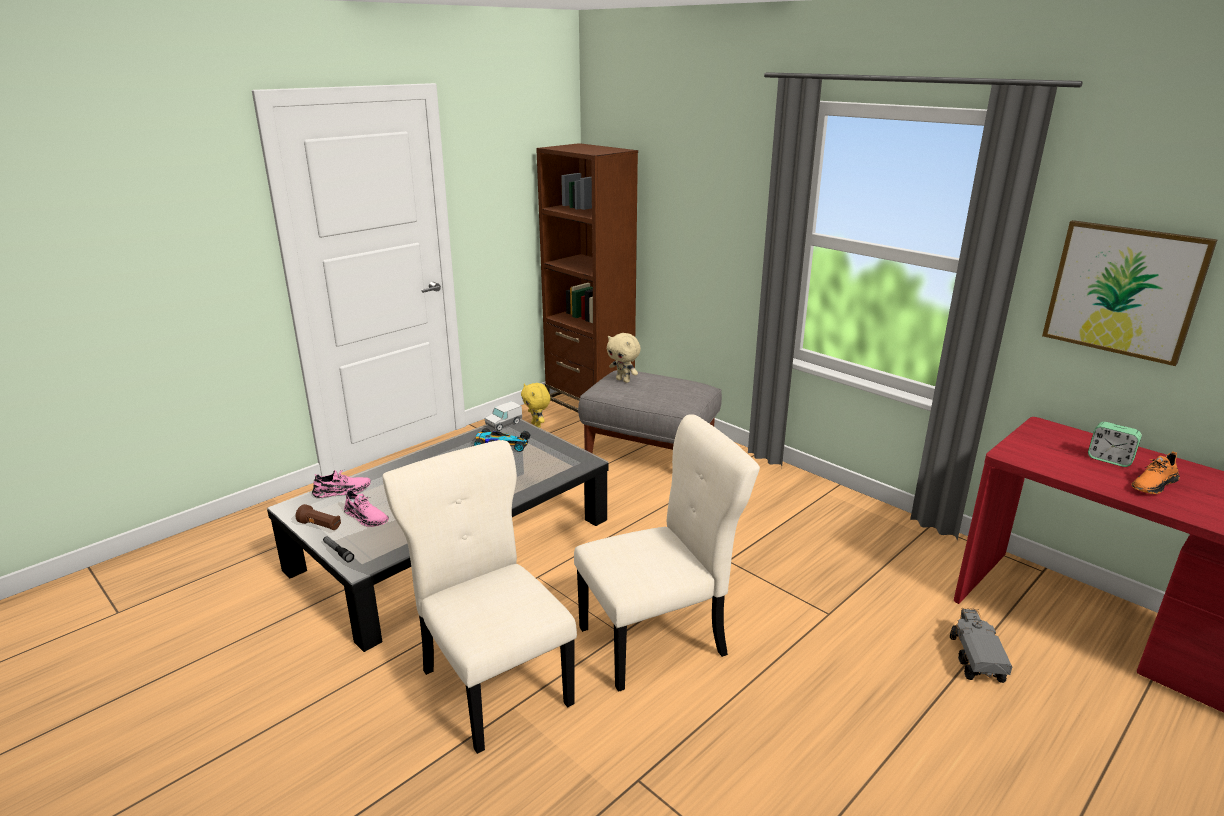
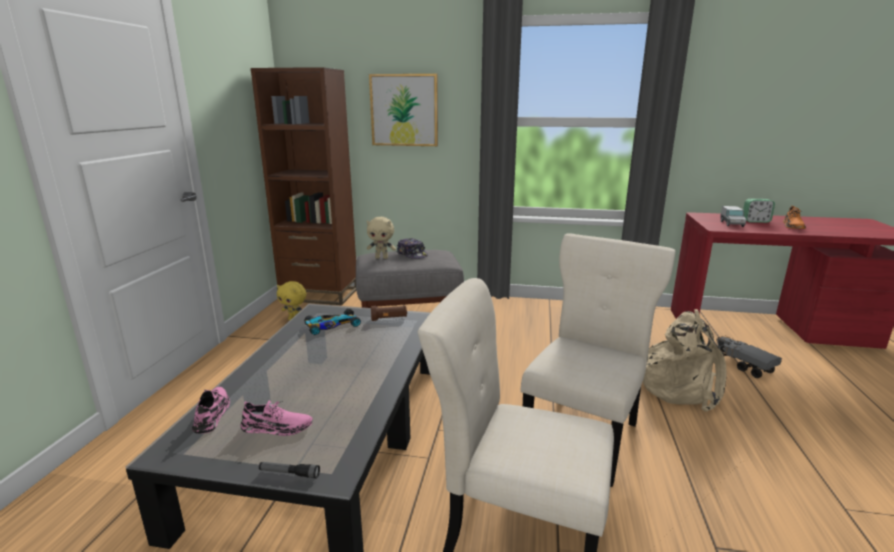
camera: 35 degrees left, 5 degrees down
(320, 526) = (230, 457): brown flashlight -> brown flashlight (389, 319)
(342, 491) = (212, 414): pink shoe -> pink shoe turned 45 degrees counterclockwise
(504, 424) = (312, 311): toy truck -> toy truck (731, 224)
(659, 384) = (412, 254): none -> cap
(842, 644) = (680, 386): none -> beige backpack
(1124, 290) = (733, 120): picture -> picture (404, 110)

